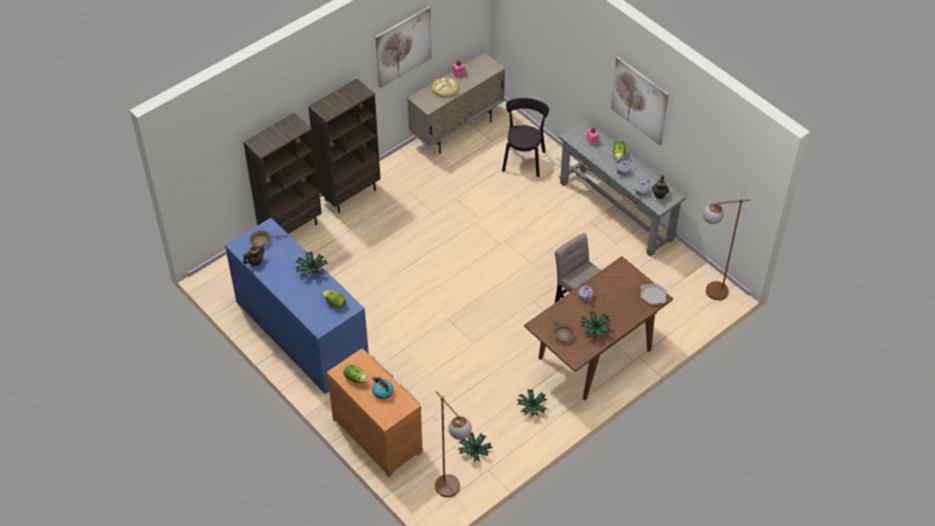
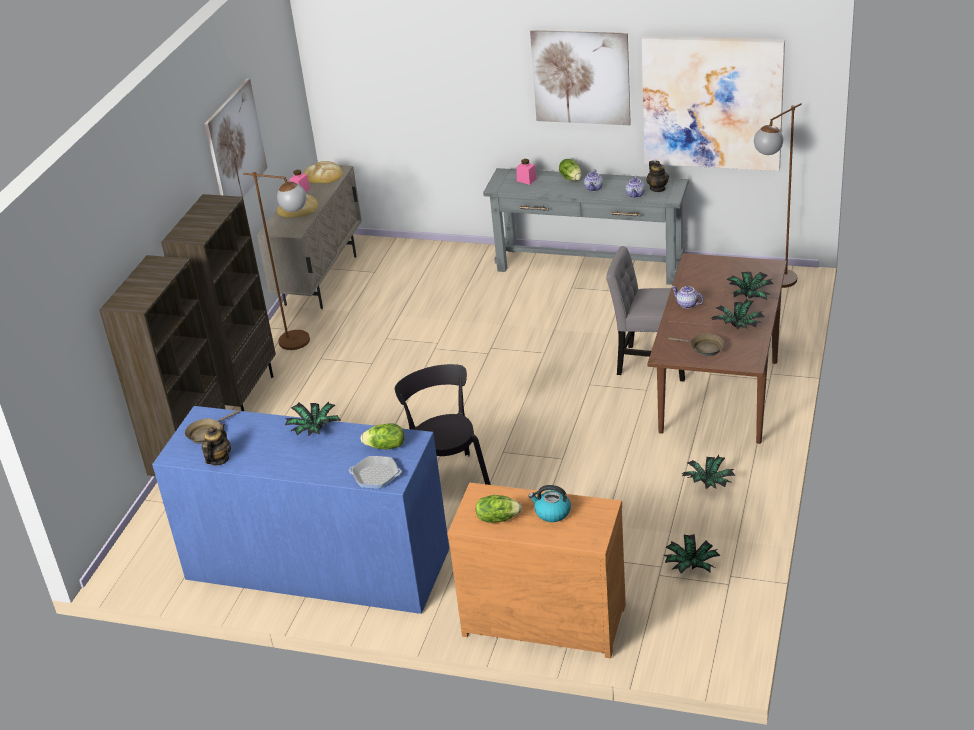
camera: 30 degrees left, 15 degrees down
(453, 492) = (715, 625): brown floor lamp -> brown floor lamp (304, 342)
(481, 67) = (323, 175): none -> bread
(524, 159) = (432, 270): black chair -> black chair (448, 478)
(624, 311) = (749, 296): none -> potted plant
(653, 296) = (762, 268): frying pan -> frying pan (375, 476)
(707, 163) = (712, 102): none -> picture

